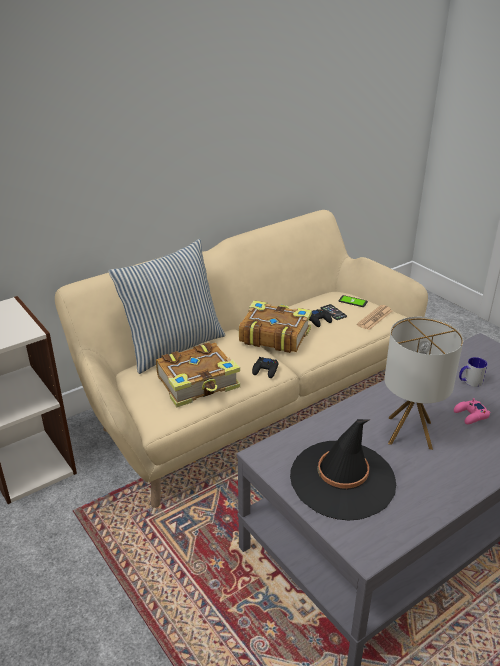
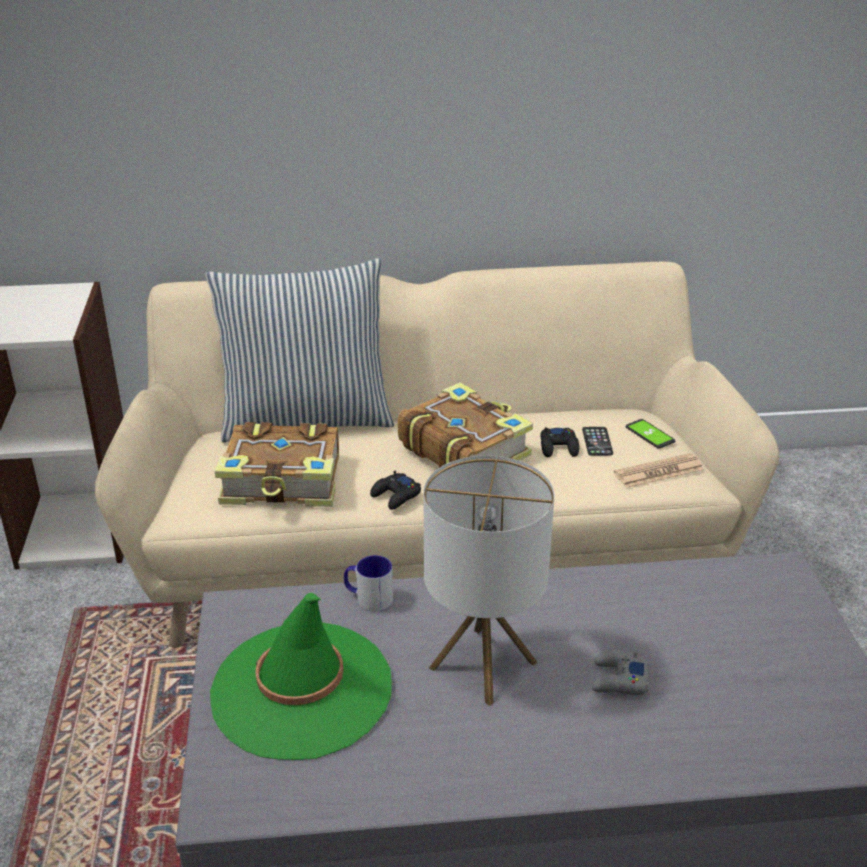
camera: 30 degrees right, 0 degrees up
(342, 479) = (301, 690): black hat -> green hat
(469, 381) = (682, 625): mug -> mug (368, 598)
(471, 415) = (619, 680): pink game controller -> grey game controller

